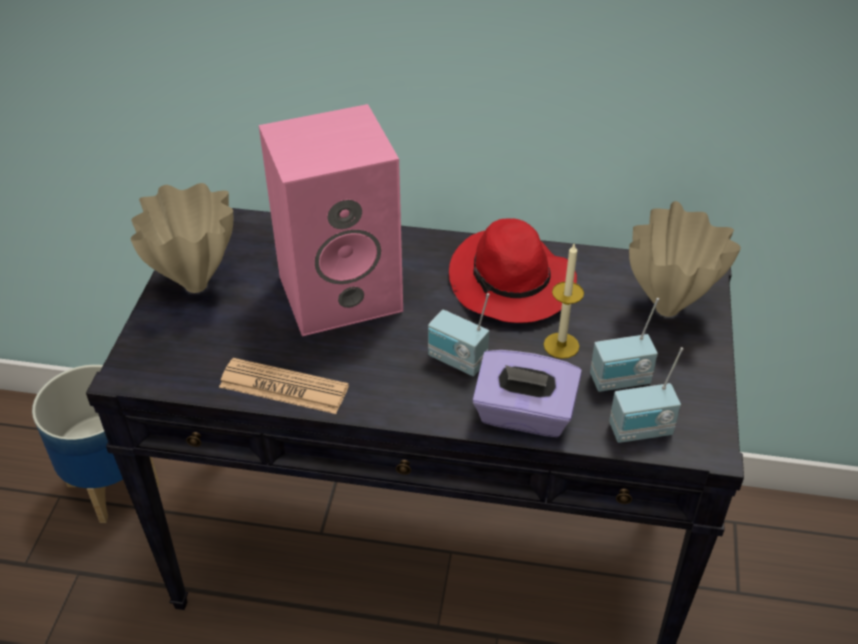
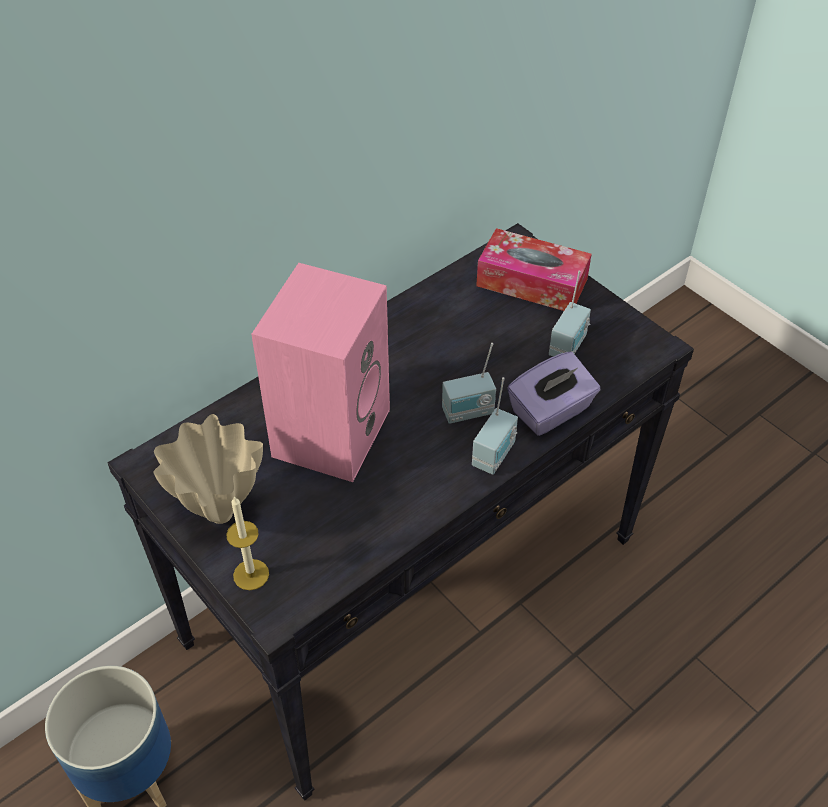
camera: 50 degrees left, 5 degrees up
(284, 387) = (394, 523): newspaper -> none
(512, 283) = (425, 336): red hat -> none
(561, 345) = (509, 352): candle -> candle (251, 574)
(641, 432) = (618, 366): radio -> radio (495, 455)
(667, 310) = (532, 282): beige vase -> tissue box

